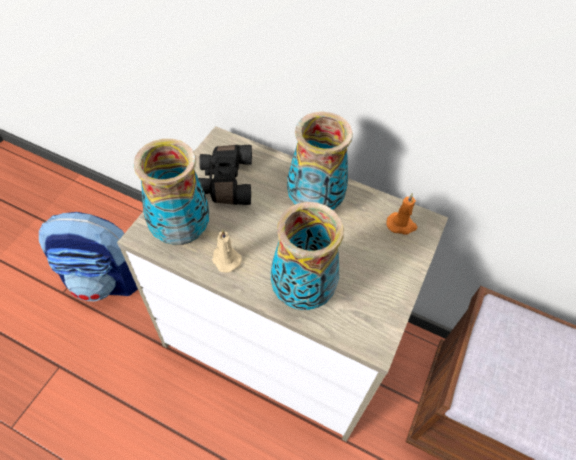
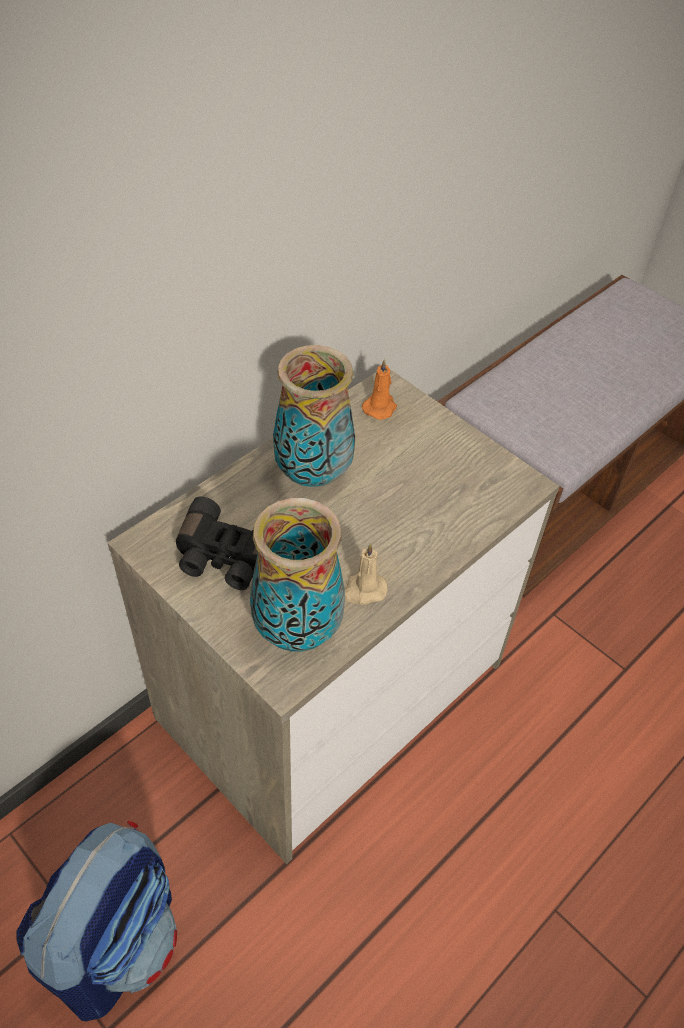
camera: 70 degrees left, 5 degrees down
(303, 292) = (440, 526): vase -> none

